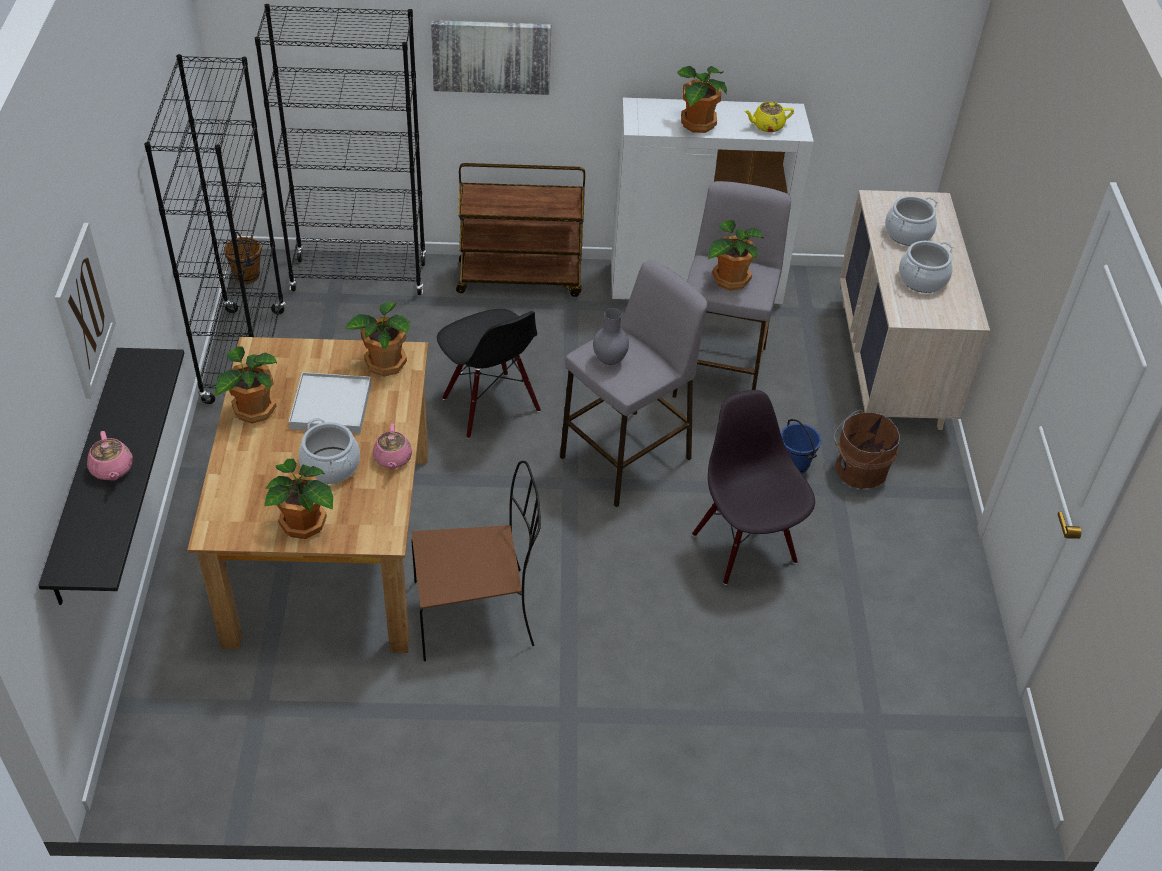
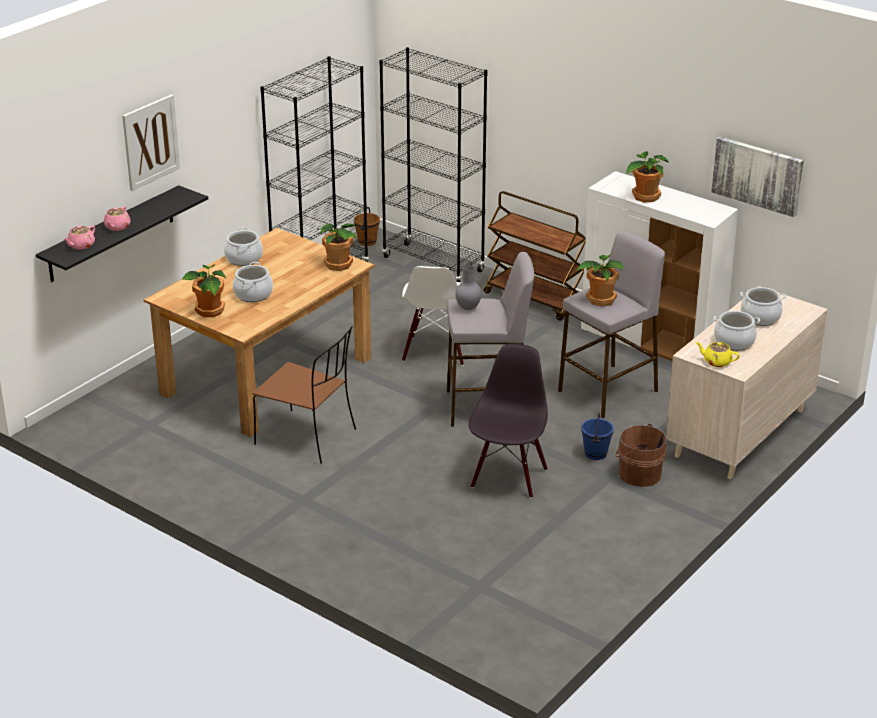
camera: 40 degrees right, 15 degrees down
(253, 410) = (244, 258): potted plant -> cooking pot
(331, 406) = (286, 271): white tray -> none
(392, 459) = (288, 303): pink teapot -> pink teapot (81, 245)
(490, 405) = (435, 351): black chair -> white chair
(491, 56) = (536, 118): picture -> picture (757, 175)
(767, 126) = (693, 211): yellow teapot -> yellow teapot (716, 362)

